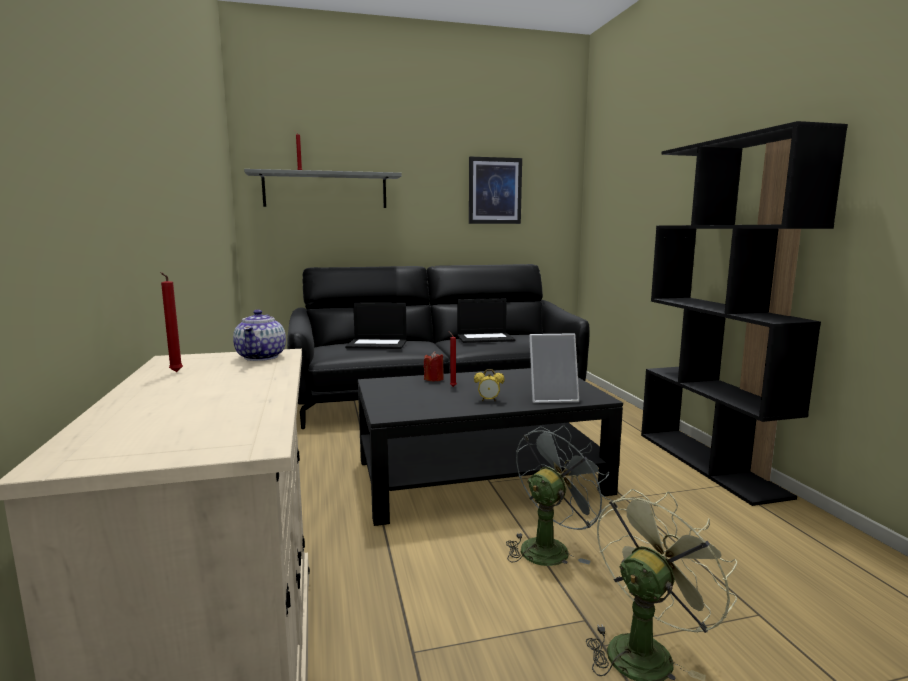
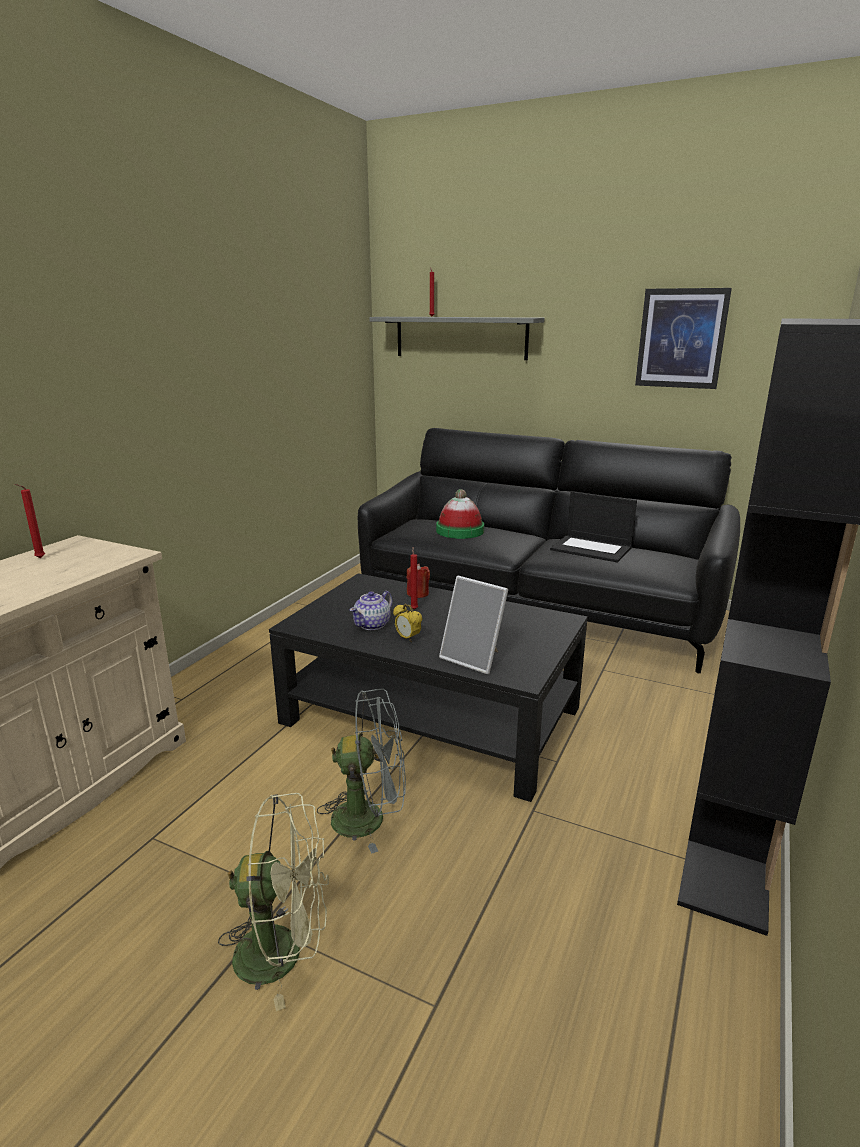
camera: 40 degrees right, 10 degrees up
(262, 357) = (114, 555): teapot -> teapot (373, 625)
(378, 344) = (460, 531): laptop -> hat

